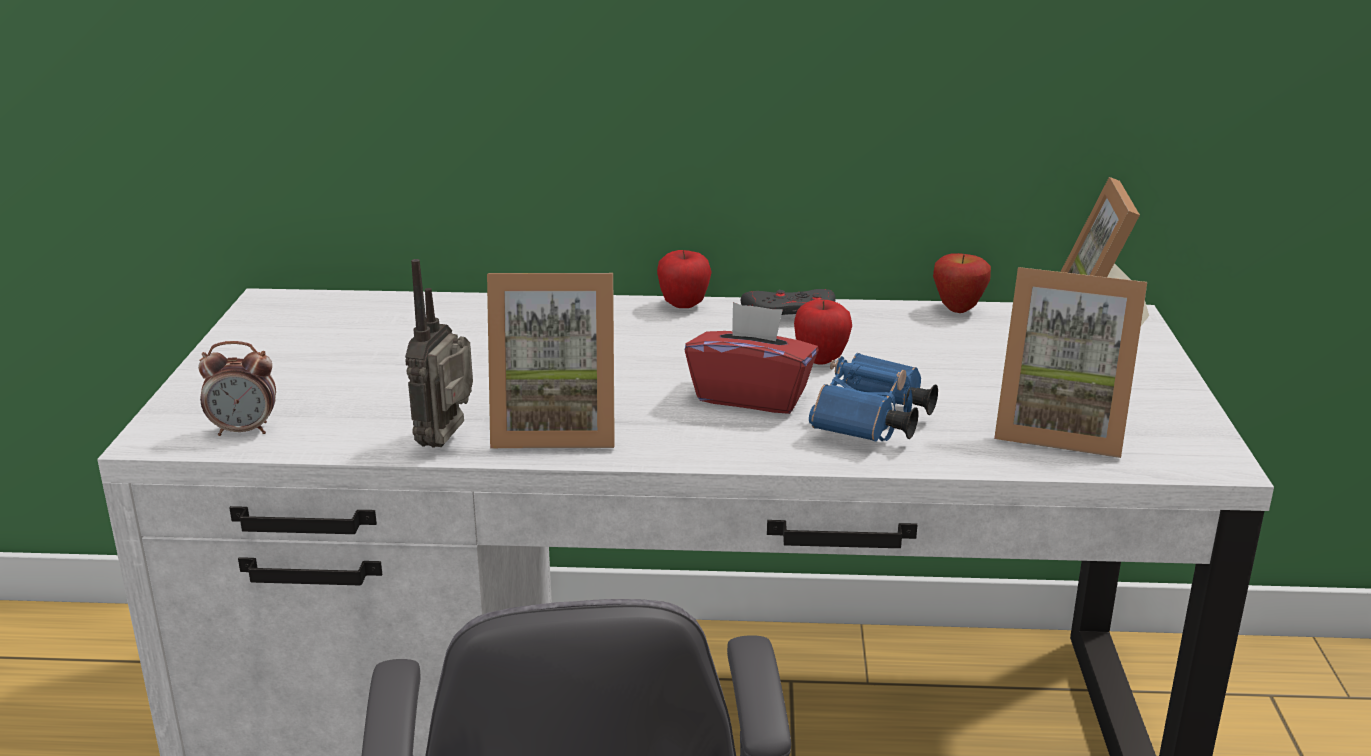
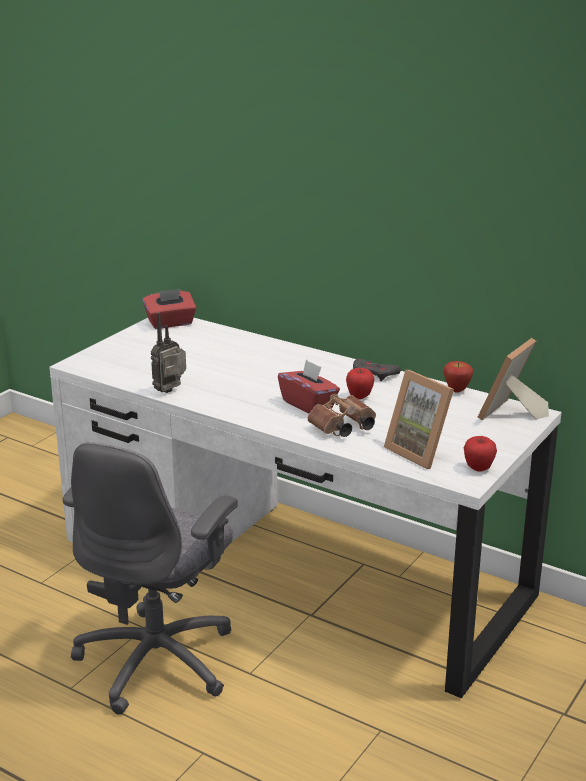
camera: 30 degrees right, 0 degrees up
(244, 430) = (106, 369): alarm clock -> none
(292, 309) = (170, 323): none -> red tissue box
(555, 427) = (216, 396): picture frame -> none
(684, 305) = (332, 359): apple -> apple (478, 469)
(871, 425) = (342, 428): blue binoculars -> brown binoculars

